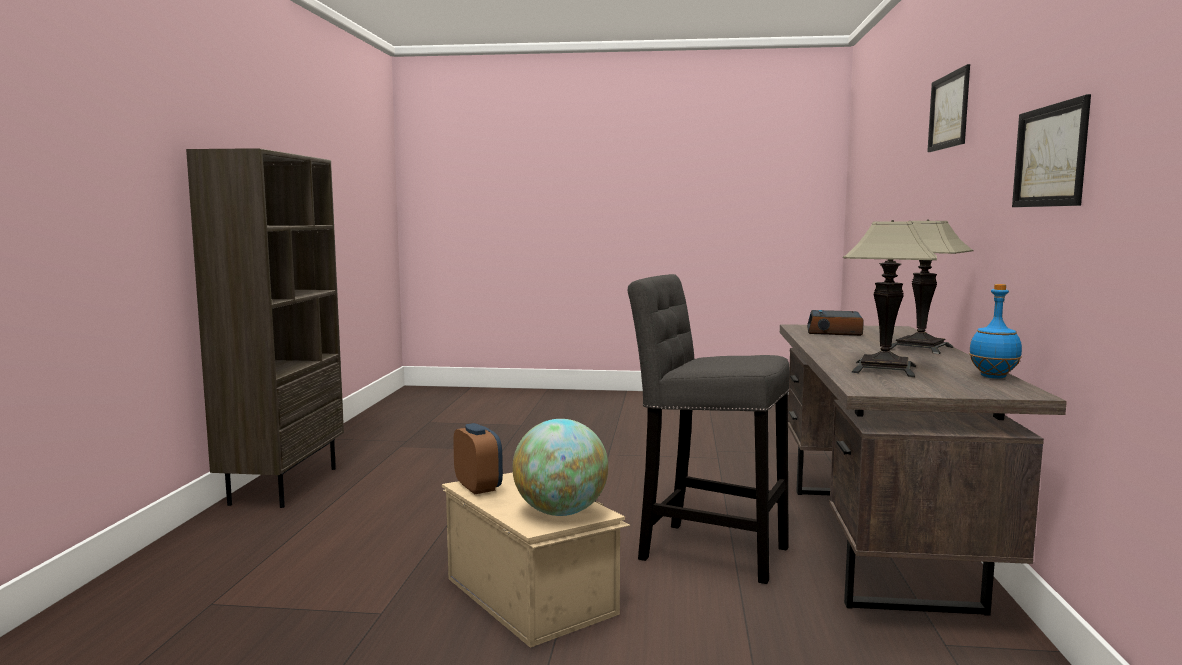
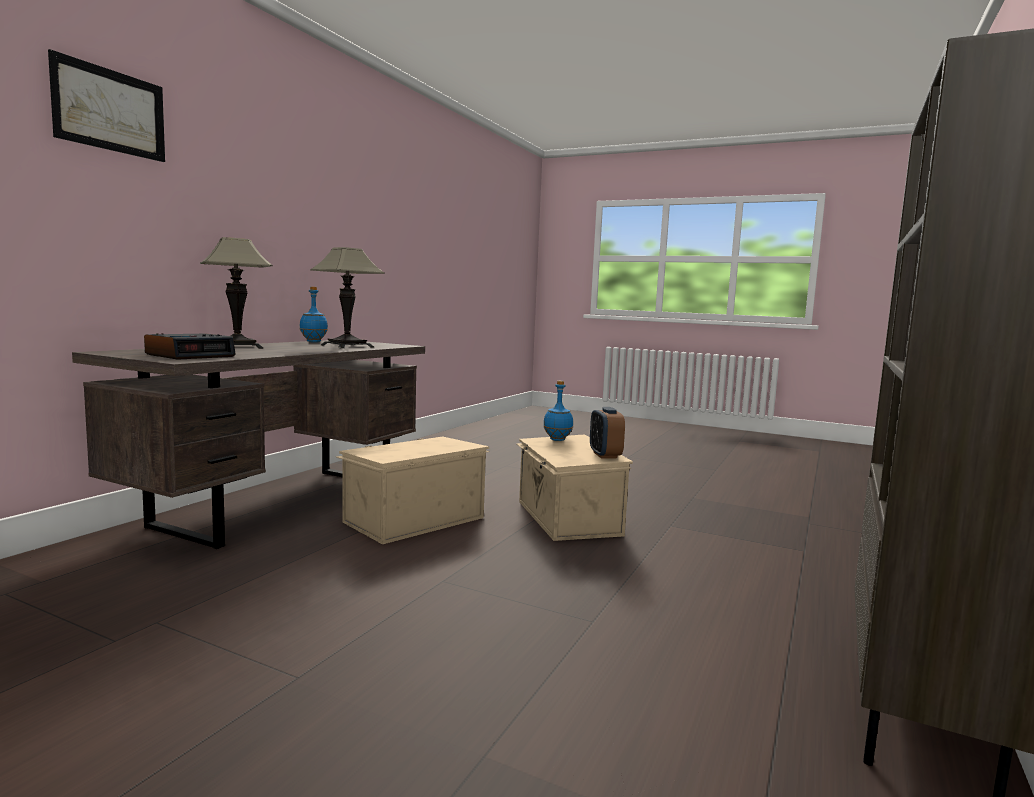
camera: 160 degrees left, 0 degrees up
(560, 512) = (557, 440): globe -> blue bottle
(706, 551) = (412, 519): grey stool -> beige storage box
(1050, 156) = (293, 211): picture -> none

